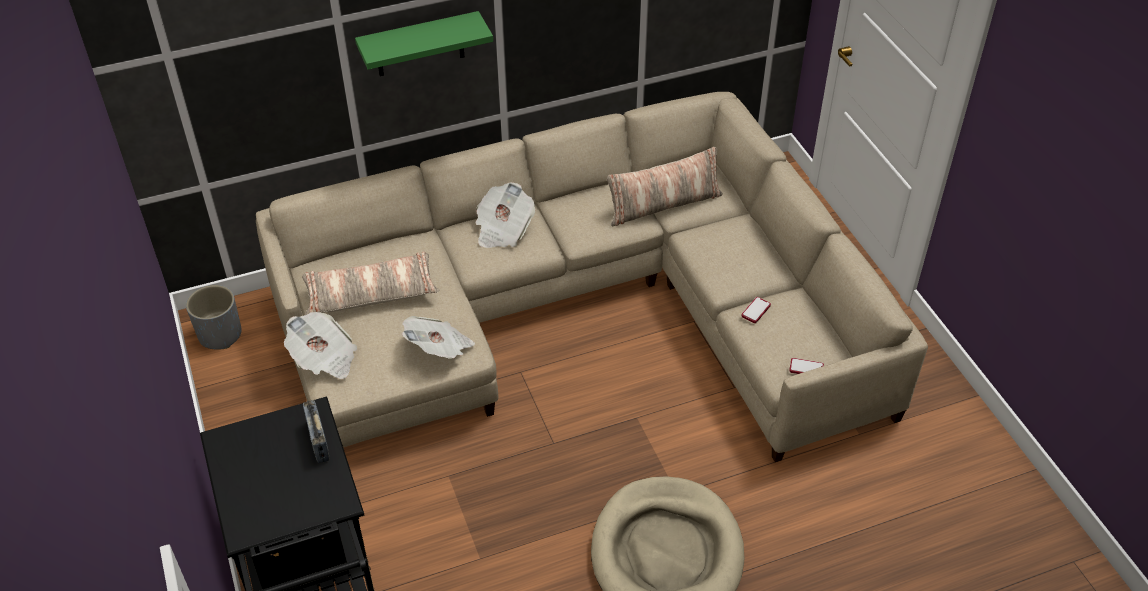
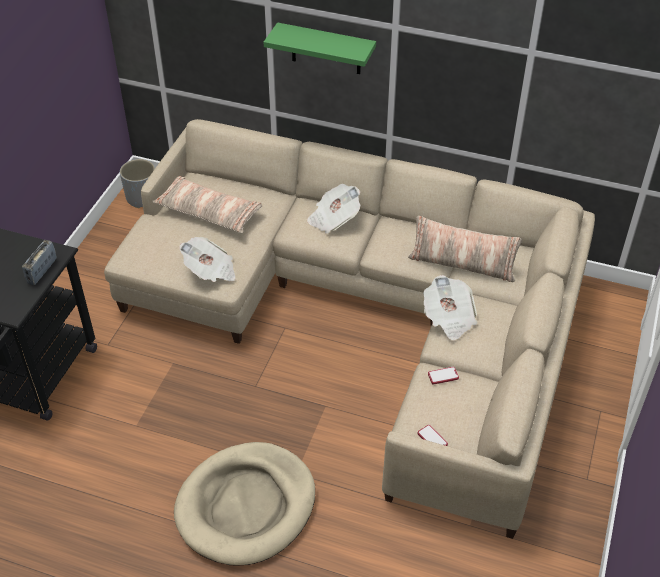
camera: 40 degrees right, 0 degrees up
(324, 358) = (140, 236): newspaper -> newspaper (449, 318)

